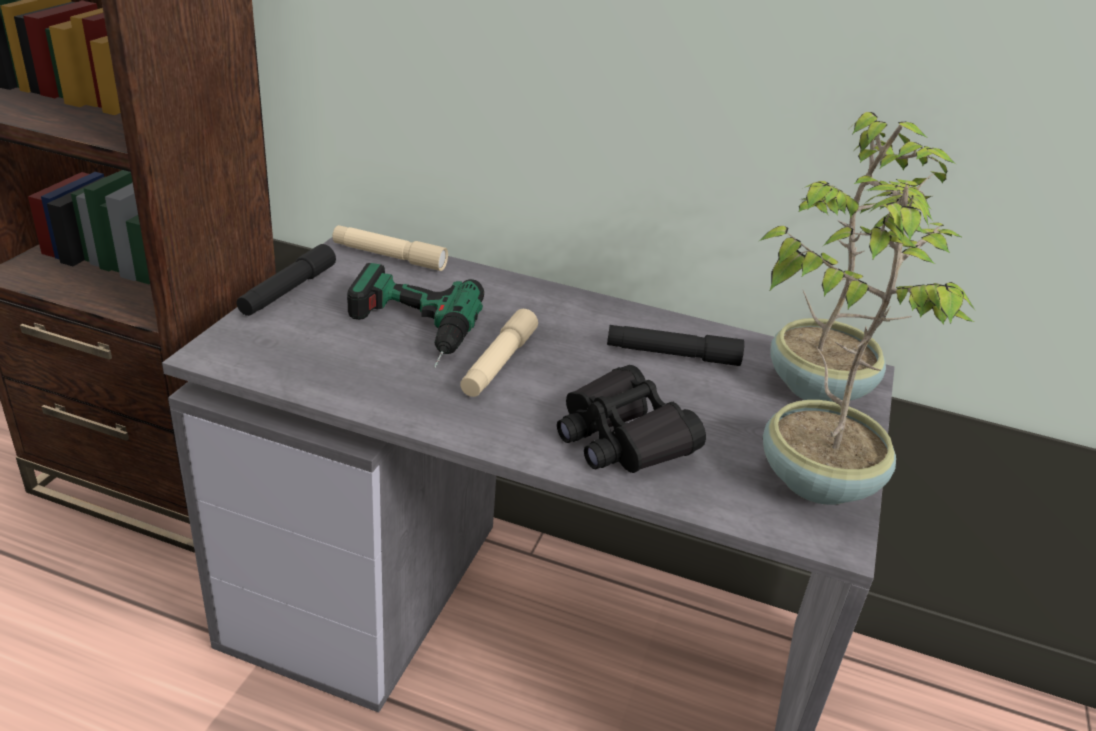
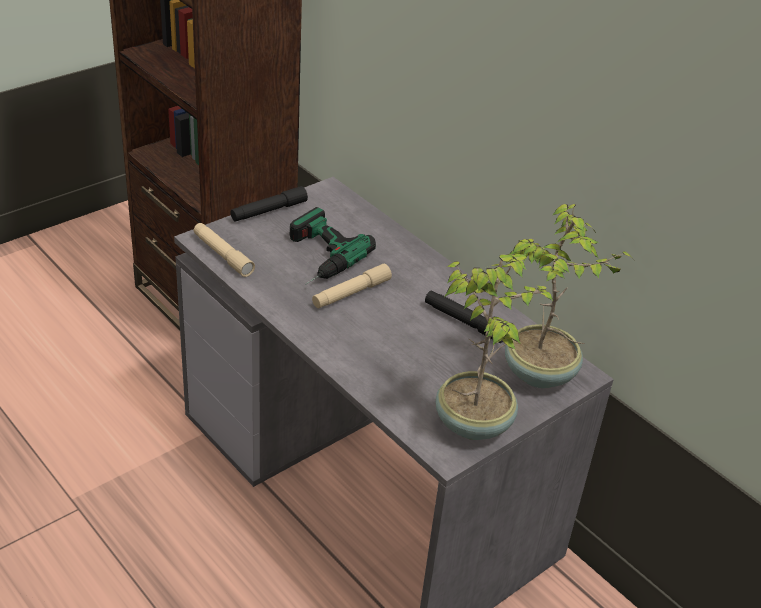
camera: 30 degrees right, 5 degrees up
(389, 257) = (346, 204): beige flashlight -> beige flashlight (223, 255)
(622, 437) = (381, 359): black binoculars -> none

